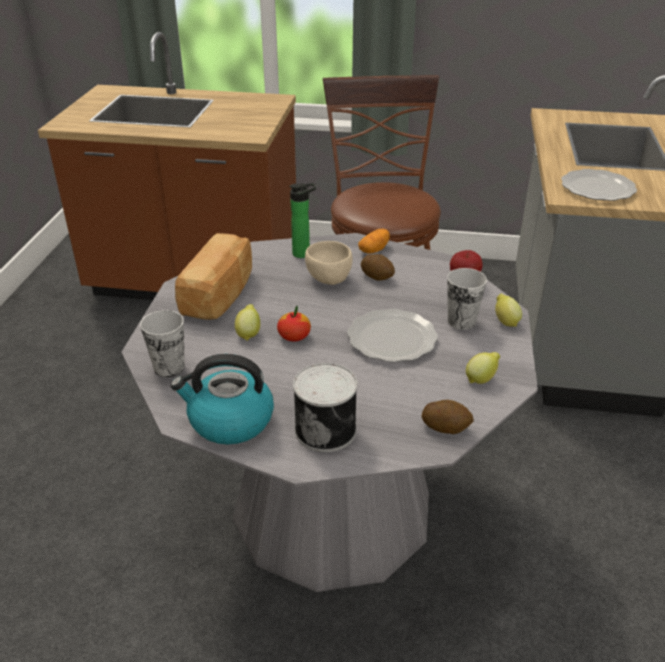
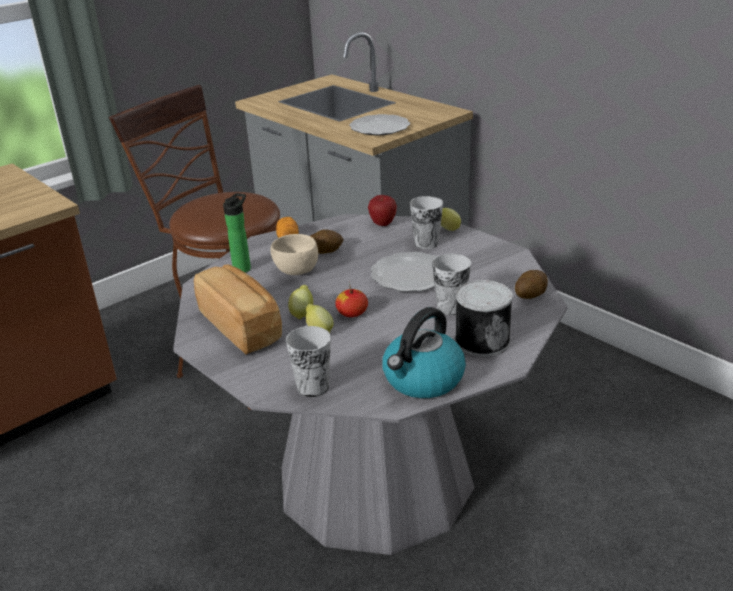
camera: 50 degrees left, 5 degrees down
(363, 386) = (450, 307): none -> cup
(481, 379) = (497, 262): lemon -> lemon (302, 313)

